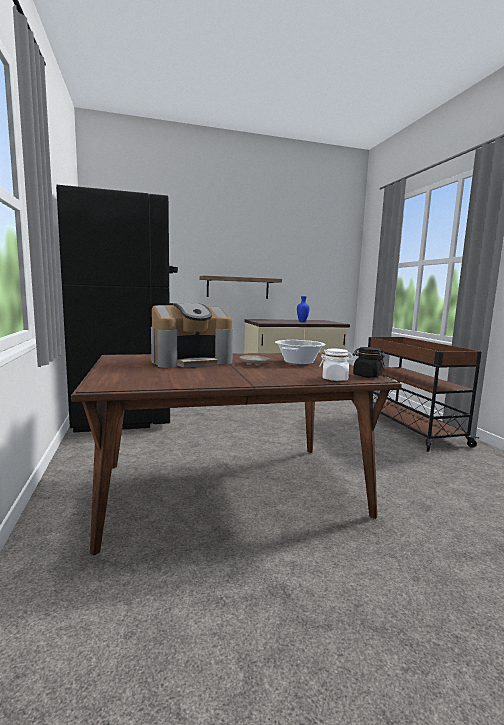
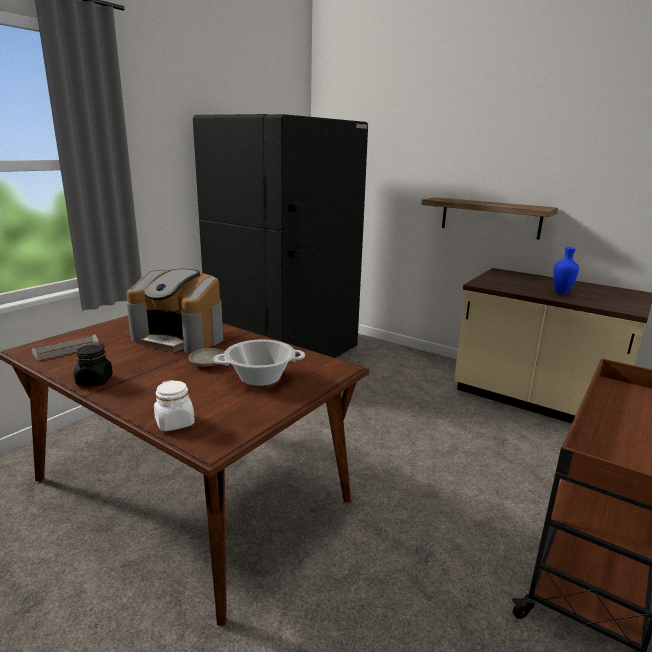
camera: 50 degrees right, 10 degrees up
(137, 379) = (67, 350): none -> grey tray
(367, 375) = (225, 436): black jar -> black jar (94, 380)

